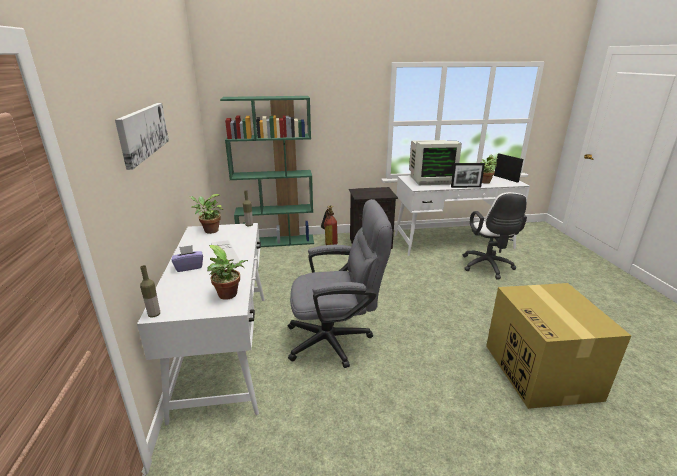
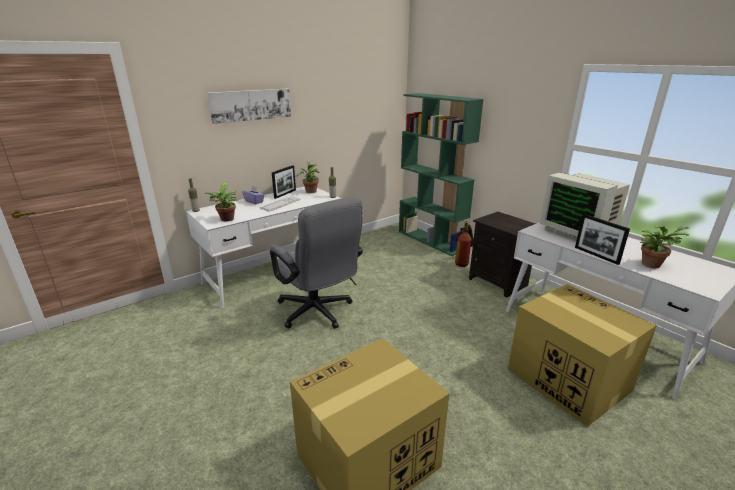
camera: 60 degrees right, 0 degrees up
(488, 267) = (566, 379): white office chair -> cardboard box
(506, 179) = (708, 278): picture frame -> picture frame (285, 194)

